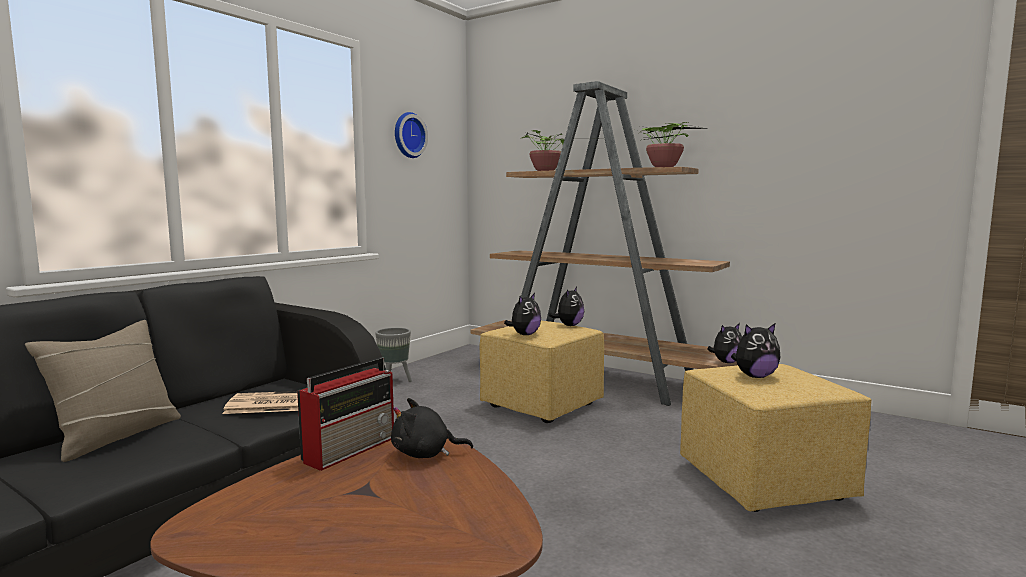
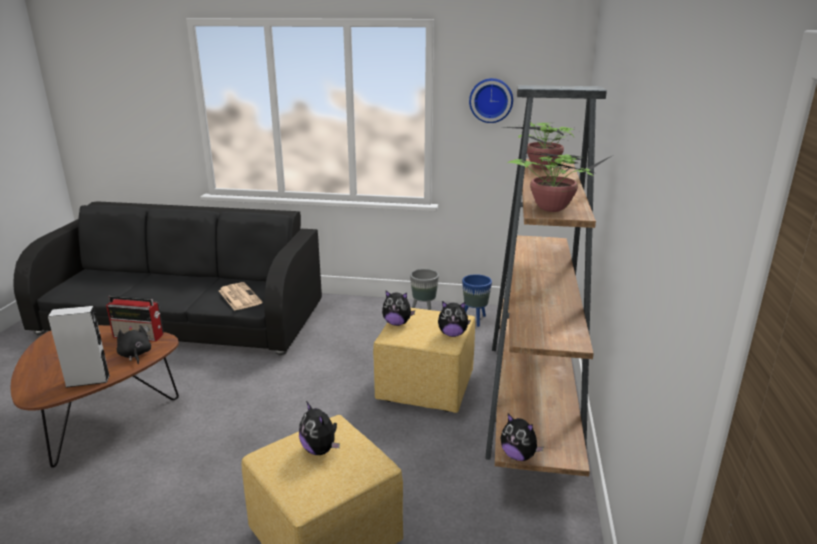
camera: 65 degrees right, 15 degrees up
(116, 436) = (185, 282): beige pillow -> none
(441, 368) = (475, 320): none -> blue planter
(480, 493) = (88, 380): none -> grey speaker

